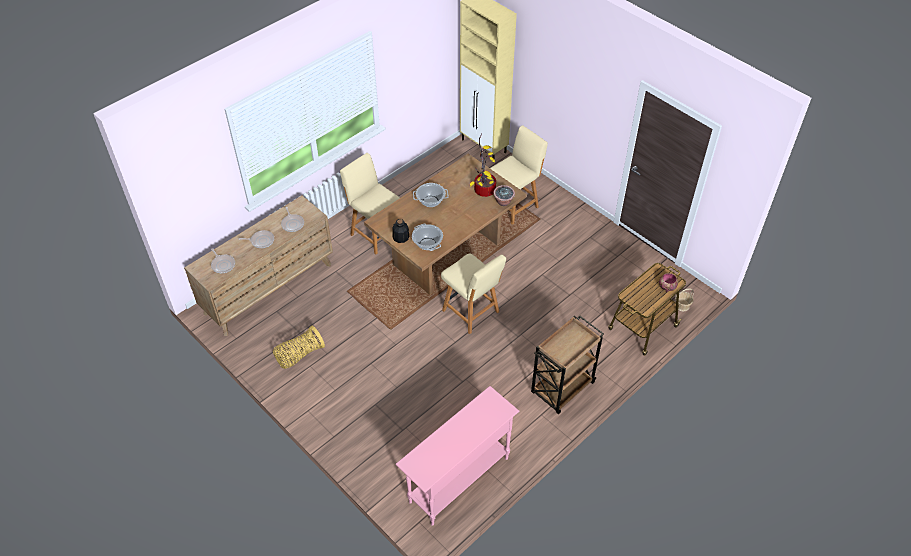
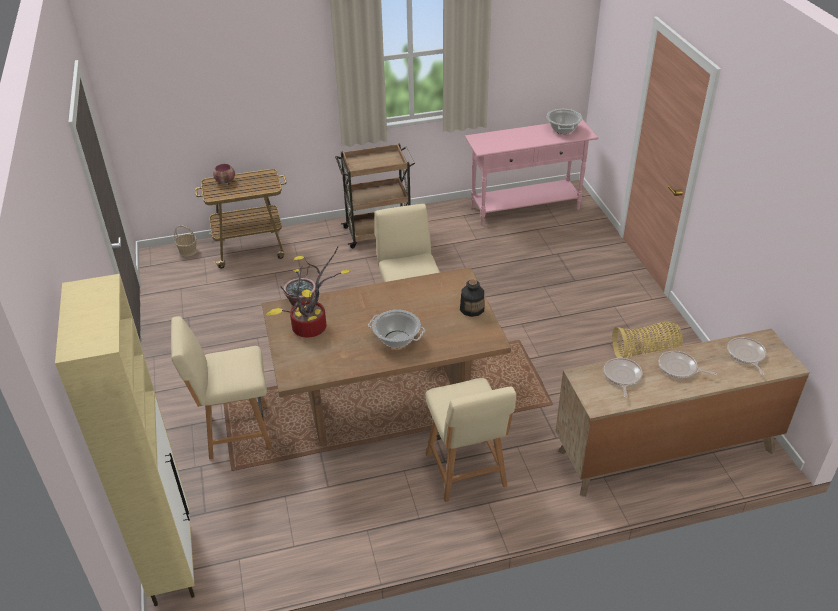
camera: 150 degrees left, 10 degrees down
(427, 244) = (443, 289): cooking pot -> cooking pot (563, 129)

